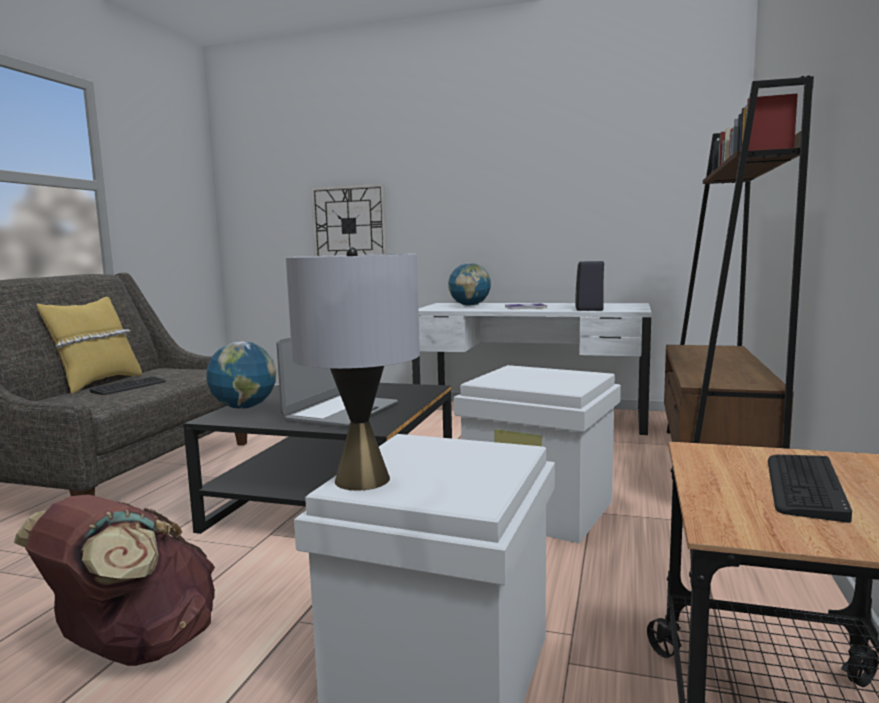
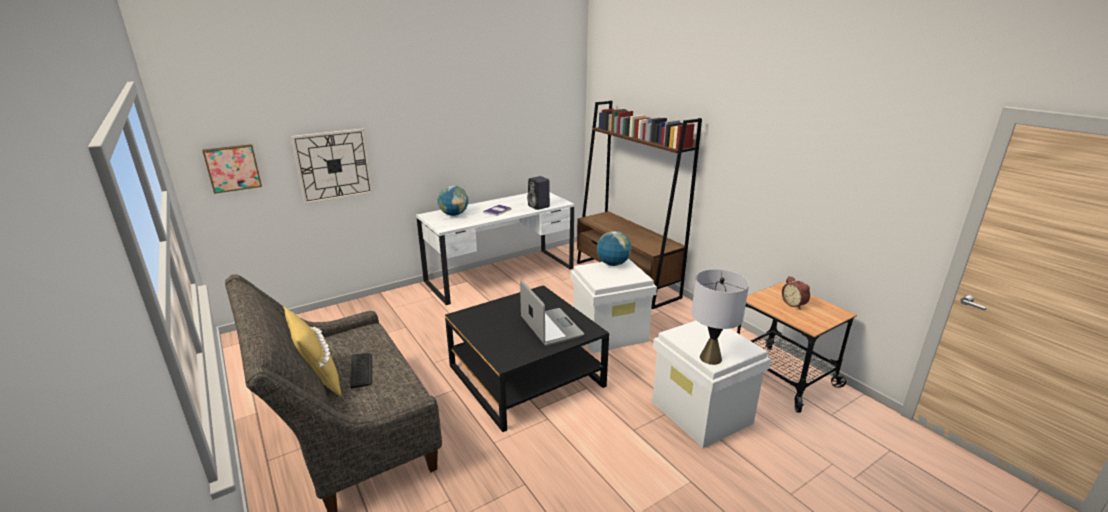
camera: 50 degrees left, 15 degrees up
(134, 649) = (610, 481): brown backpack -> none
(244, 407) = (493, 348): globe -> globe (613, 264)
(260, 217) = (232, 168): none -> picture
(804, 486) = (794, 304): keyboard -> alarm clock

